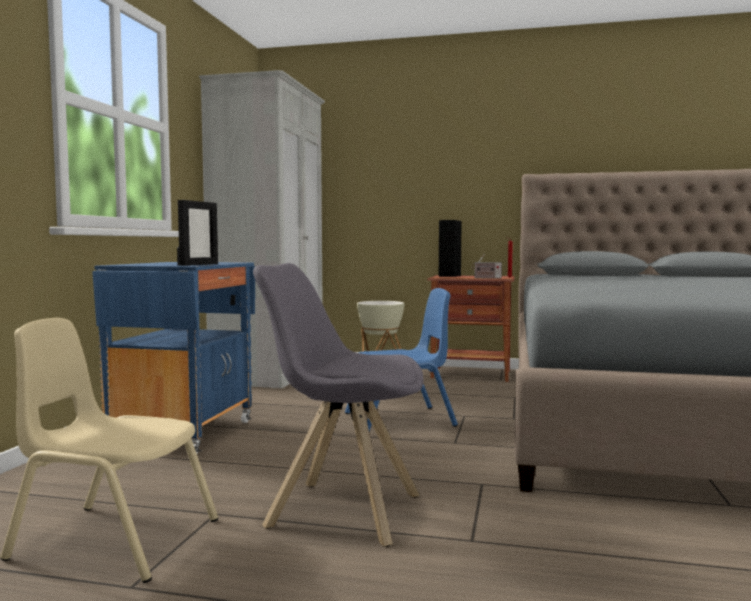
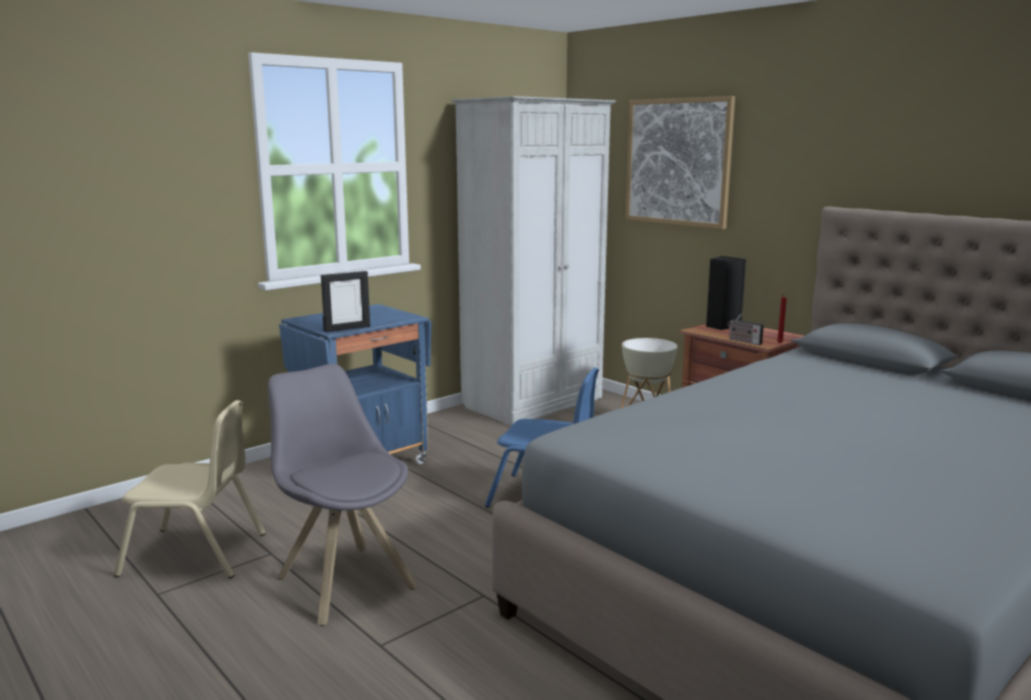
camera: 35 degrees right, 10 degrees up
(114, 539) = (195, 554): beige chair -> beige chair turned 135 degrees clockwise
(381, 153) = (678, 162): none -> picture

